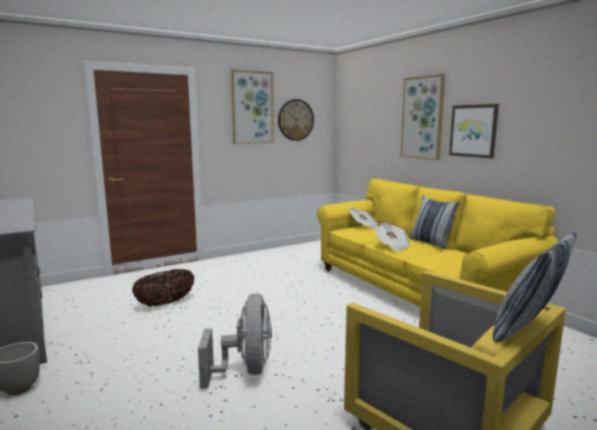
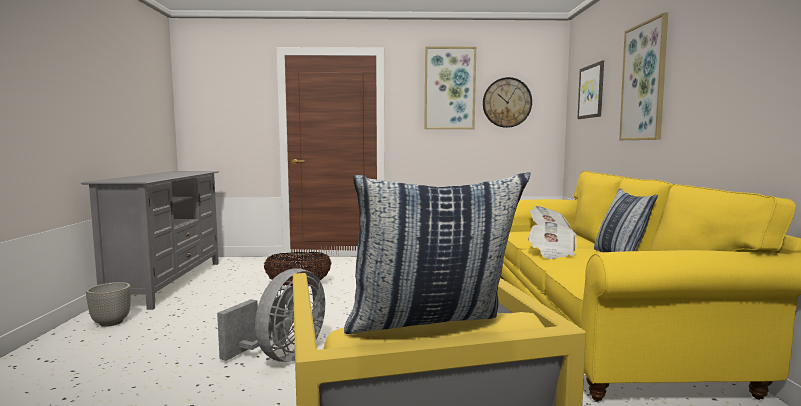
camera: 30 degrees right, 5 degrees down
(473, 131) = (699, 89): picture -> picture (591, 91)

